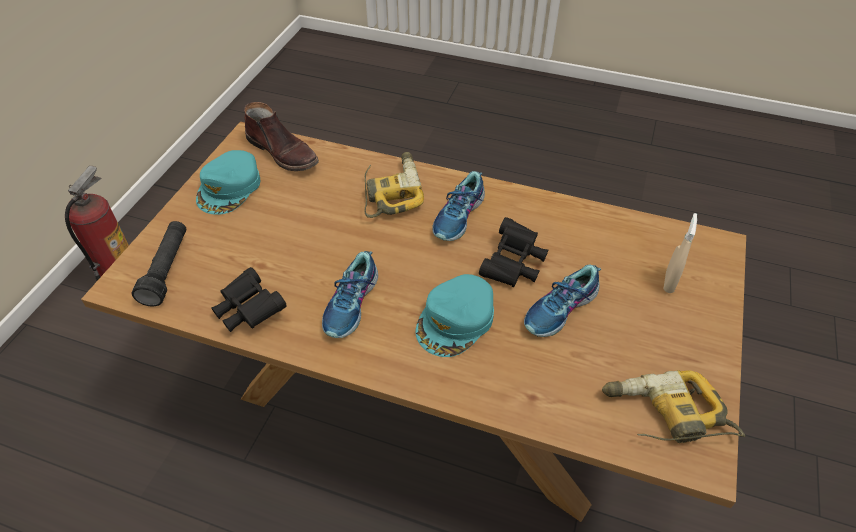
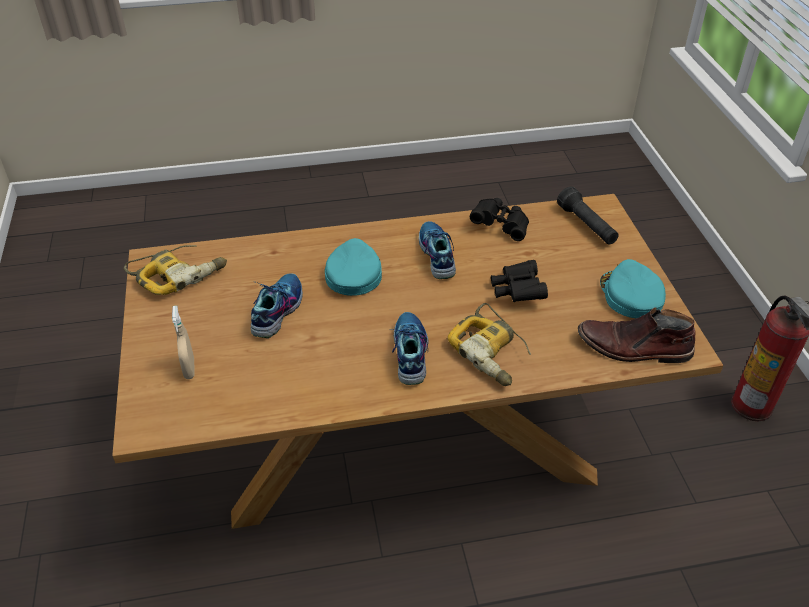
camera: 150 degrees right, 5 degrees down
(513, 265) = (334, 330): black binoculars -> black binoculars (517, 291)

